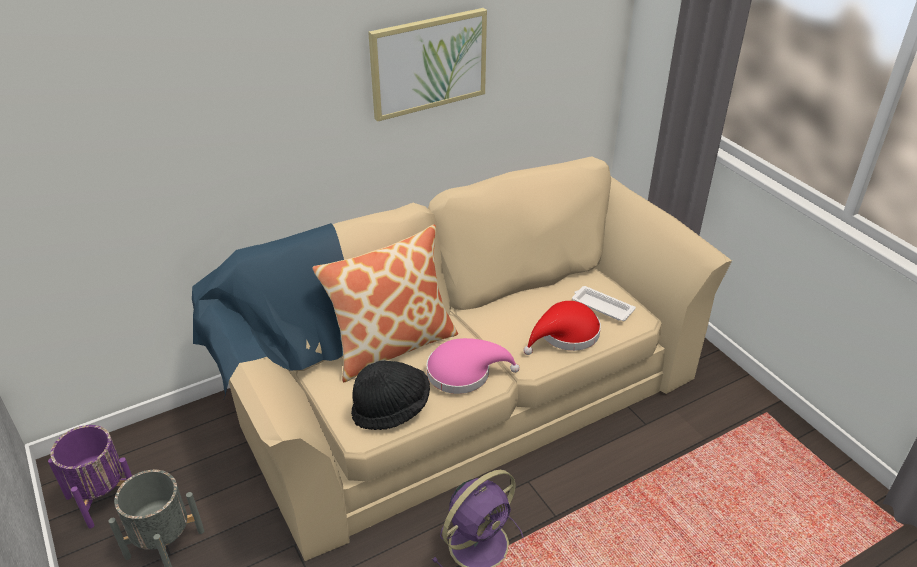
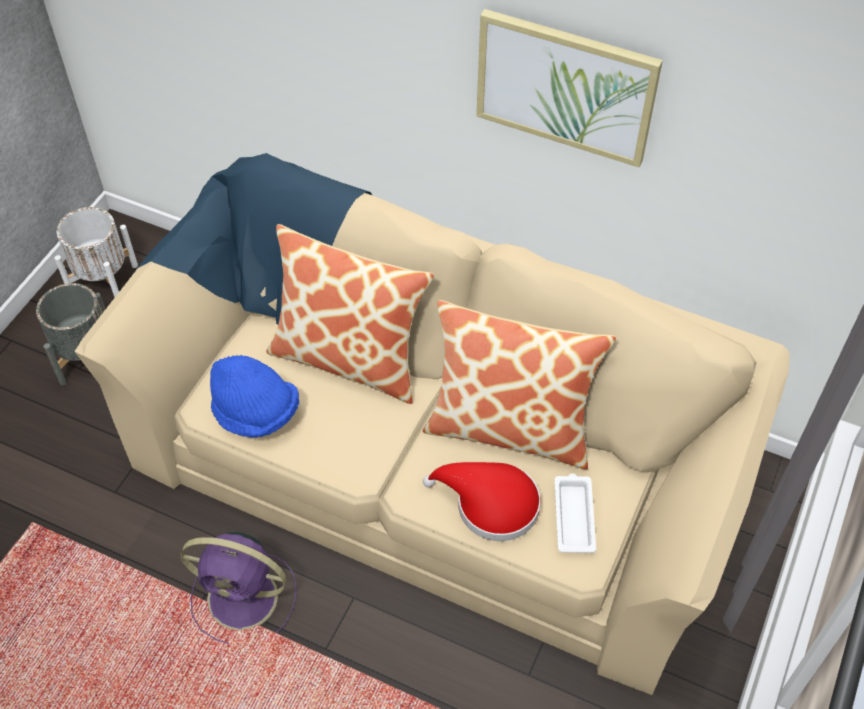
camera: 55 degrees right, 15 degrees up
(102, 497) = (103, 280): purple planter -> white planter
(391, 409) = (256, 413): black hat -> blue hat
(464, 372) = (353, 443): pink hat -> none
(516, 303) = (510, 428): none -> pillow

